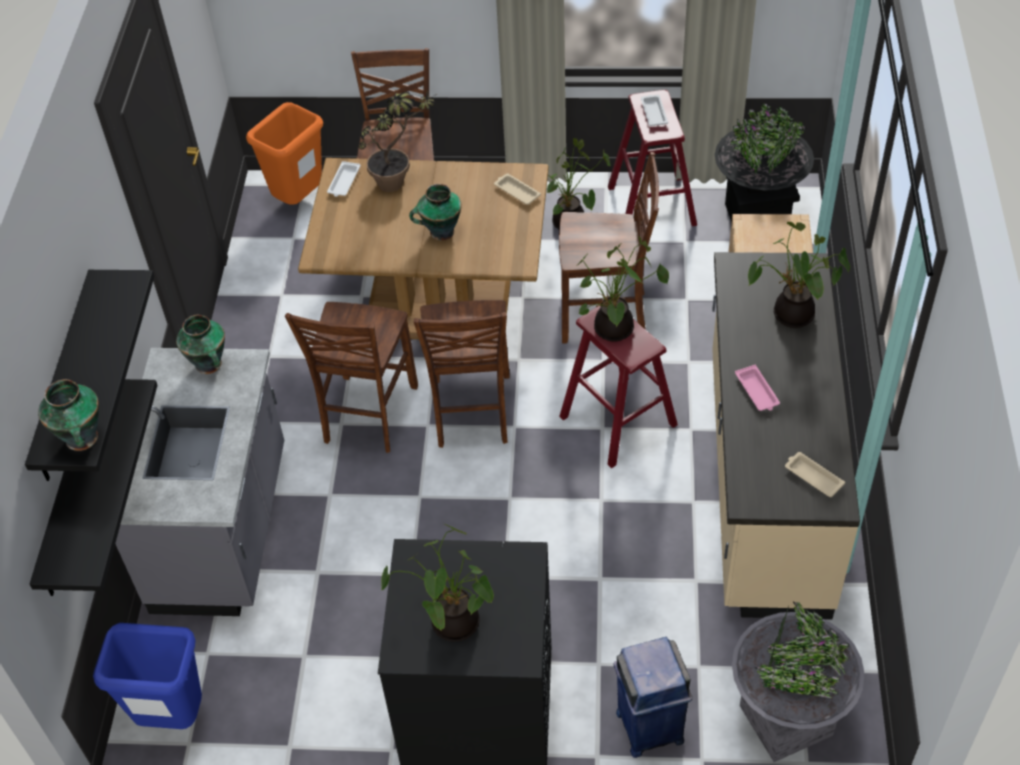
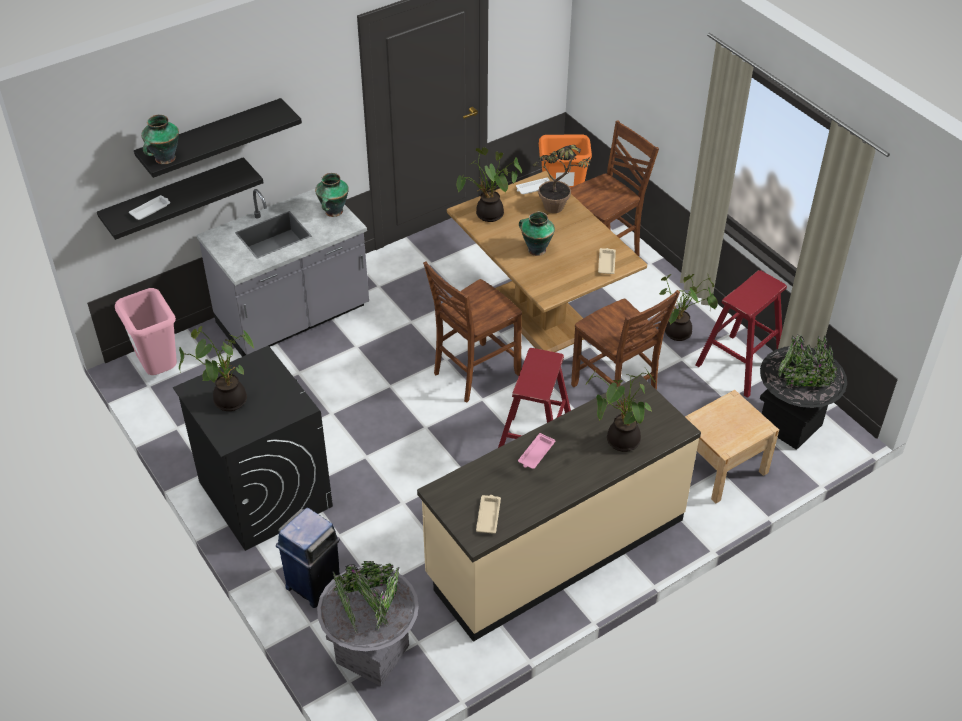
camera: 50 degrees right, 5 degrees down
(172, 718) = (159, 370): blue trash can -> pink trash can
(367, 415) = (428, 329): brown chair -> none
(615, 331) = (537, 369): potted plant -> potted plant (488, 216)
(653, 112) = (755, 289): white tray -> white tray (151, 209)

